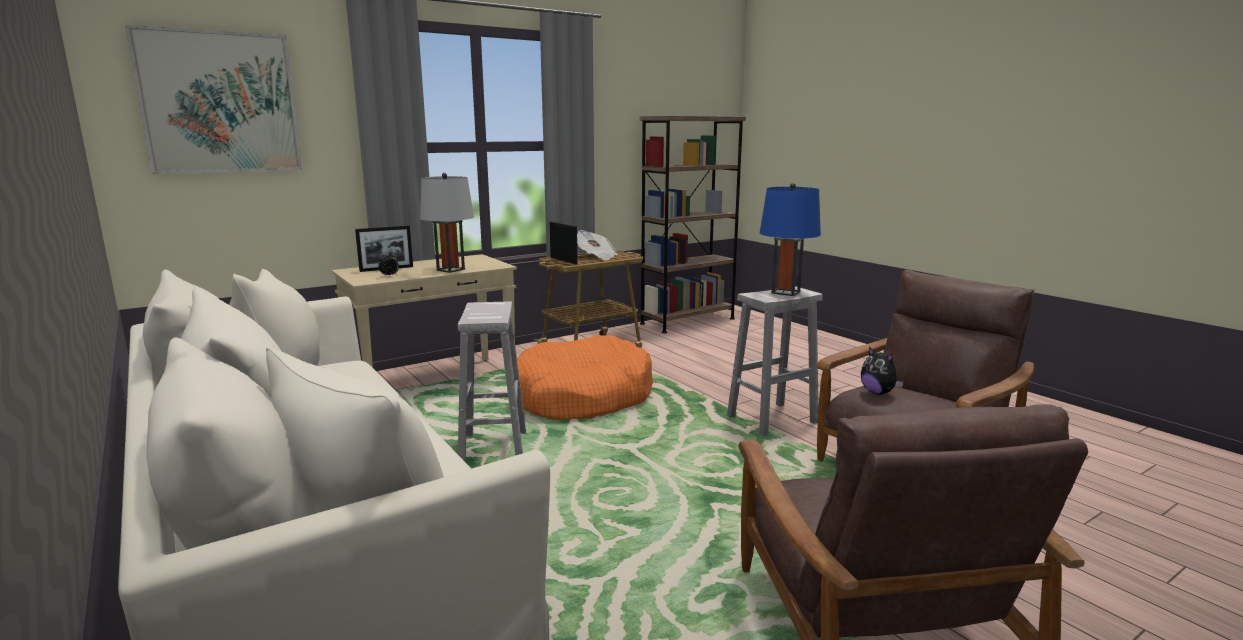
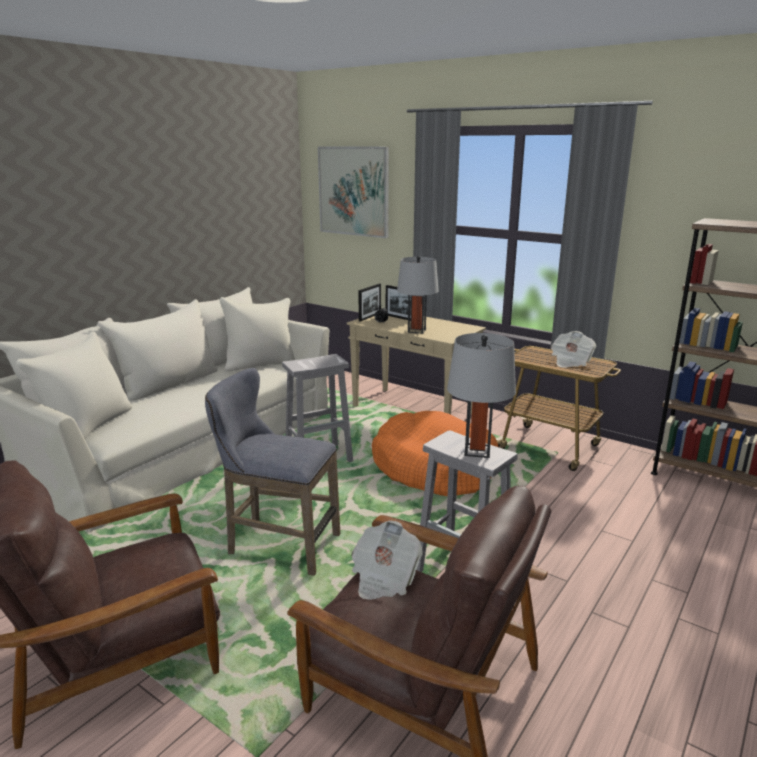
camera: 70 degrees right, 5 degrees up
(563, 260) = (531, 354): picture frame -> picture frame (370, 317)
(682, 499) = (278, 545): none -> grey stool
(786, 292) = (477, 451): blue table lamp -> grey table lamp
(878, 393) = (384, 577): plush toy -> newspaper

